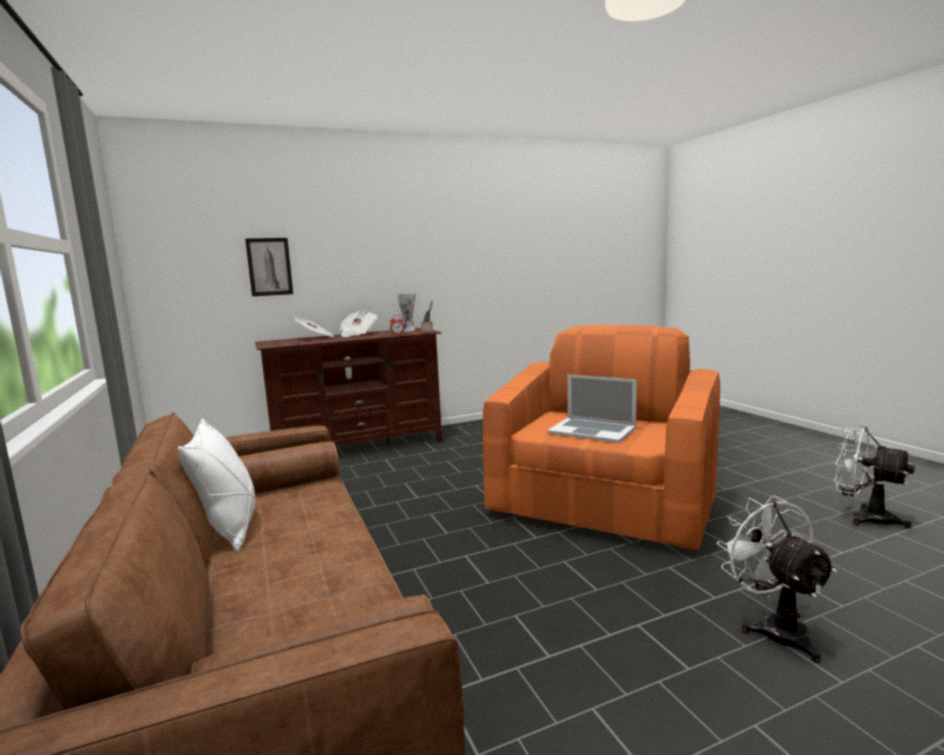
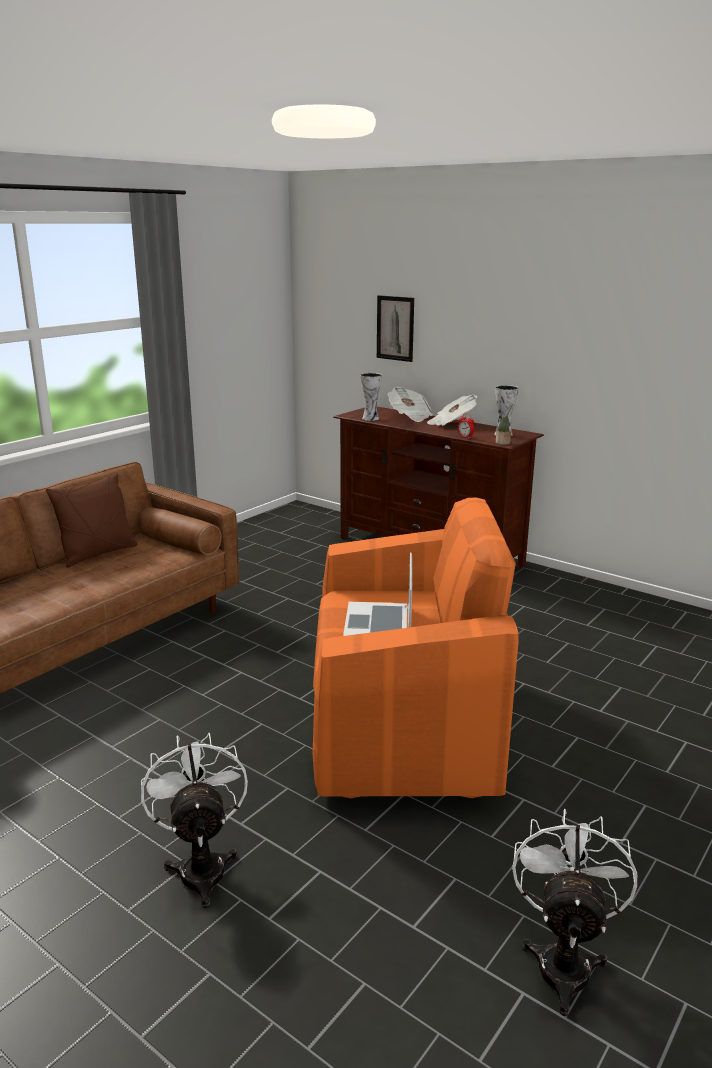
camera: 60 degrees right, 10 degrees up
(230, 528) = (98, 554): white pillow -> brown pillow
(294, 343) = (371, 418): none -> vase
(774, 628) = (201, 866): white fan -> white fan turned 60 degrees counterclockwise

